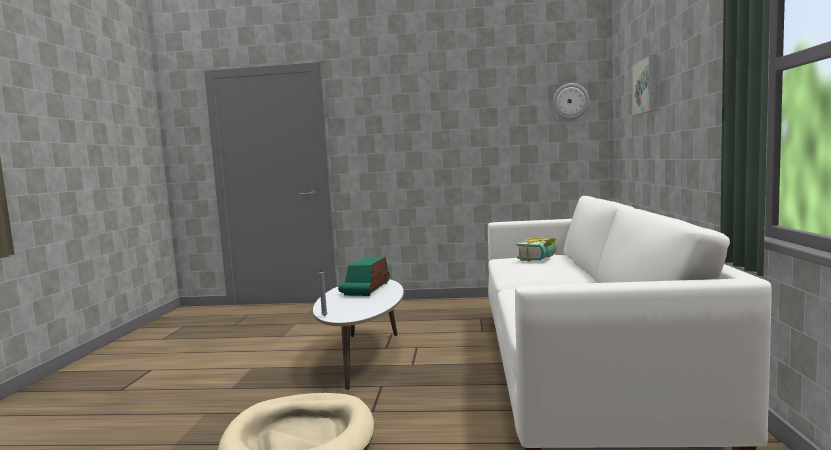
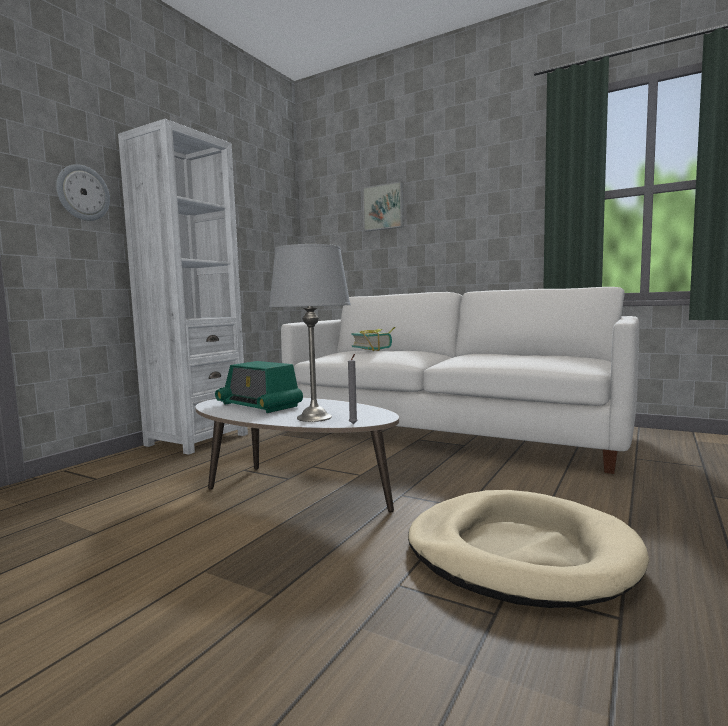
camera: 65 degrees left, 0 degrees up
(337, 305) = (313, 417): none -> grey table lamp
(438, 305) = (197, 440): none -> white bookcase
(570, 101) = (276, 212): wall clock -> wall clock (83, 193)

